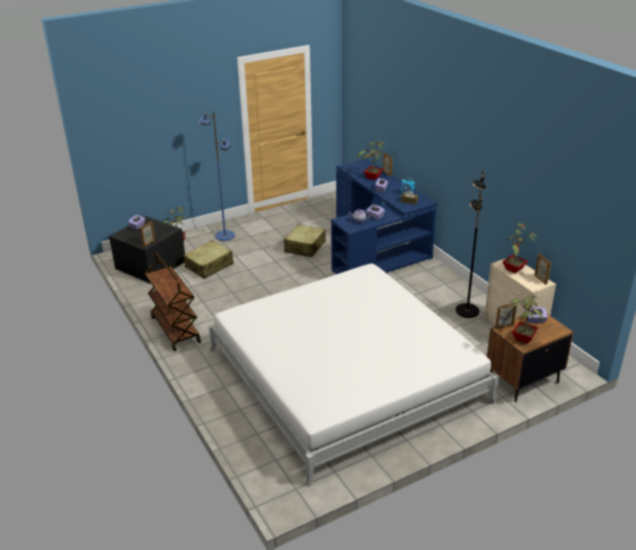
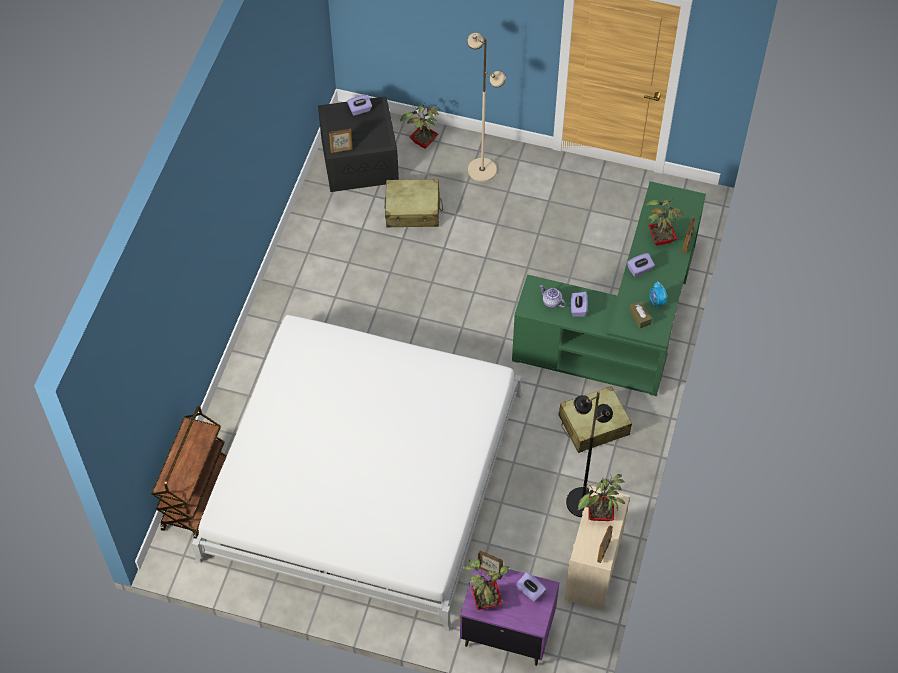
camera: 45 degrees right, 25 degrees up
(175, 329) = (284, 282): brown cart -> brown cart (195, 494)
(224, 236) = (482, 169): blue floor lamp -> beige floor lamp
(305, 247) = (543, 260): beige suitcase -> beige suitcase (593, 425)
(377, 246) = (622, 325): blue desk -> green desk
(522, 380) = (507, 631): brown nightstand -> purple nightstand

